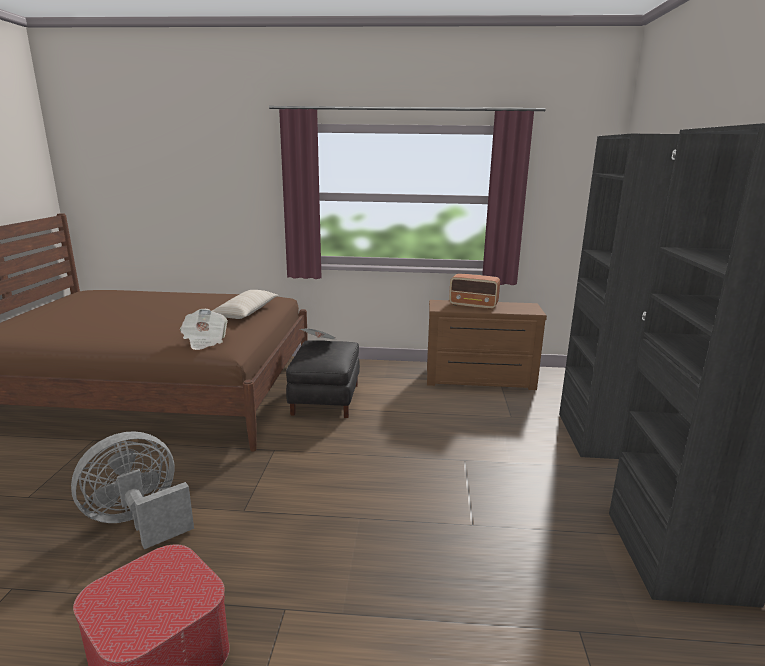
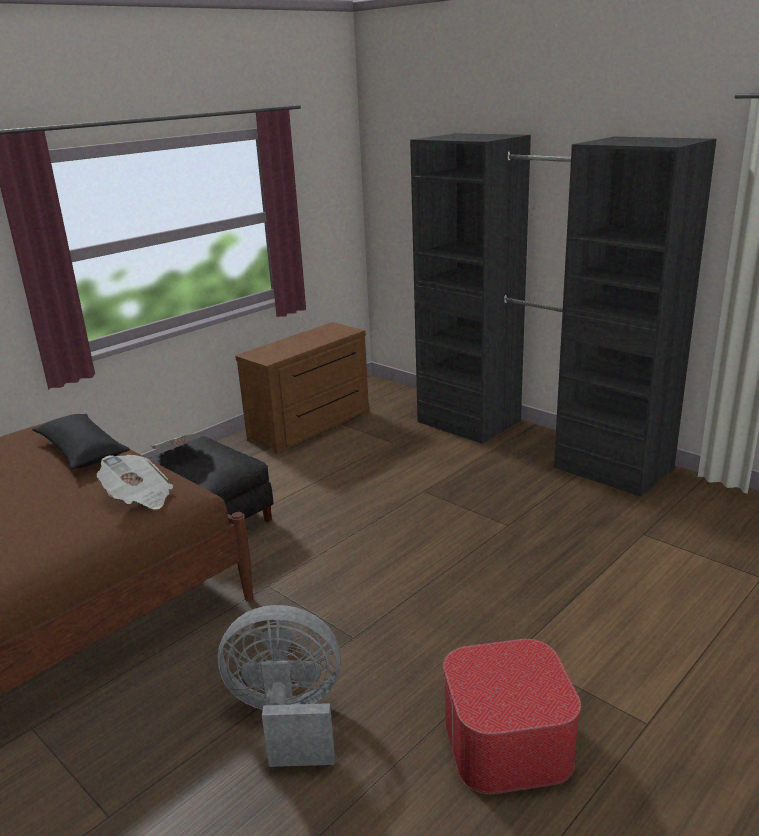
camera: 50 degrees left, 5 degrees up
(139, 521) = (288, 718): grey fan -> grey fan turned 90 degrees clockwise
(246, 312) = (82, 451): beige pillow -> black pillow
(474, 305) = (290, 344): radio -> none

